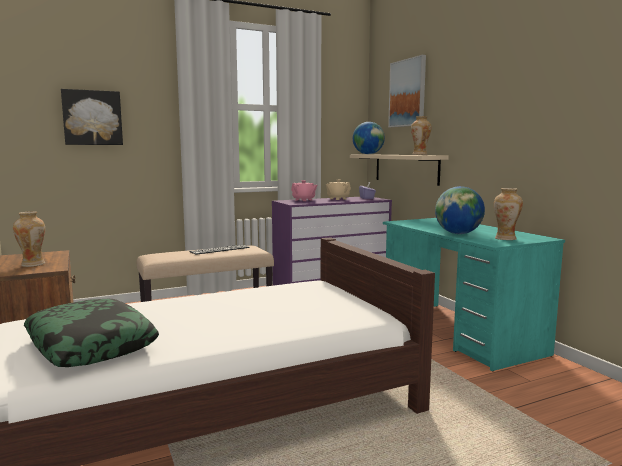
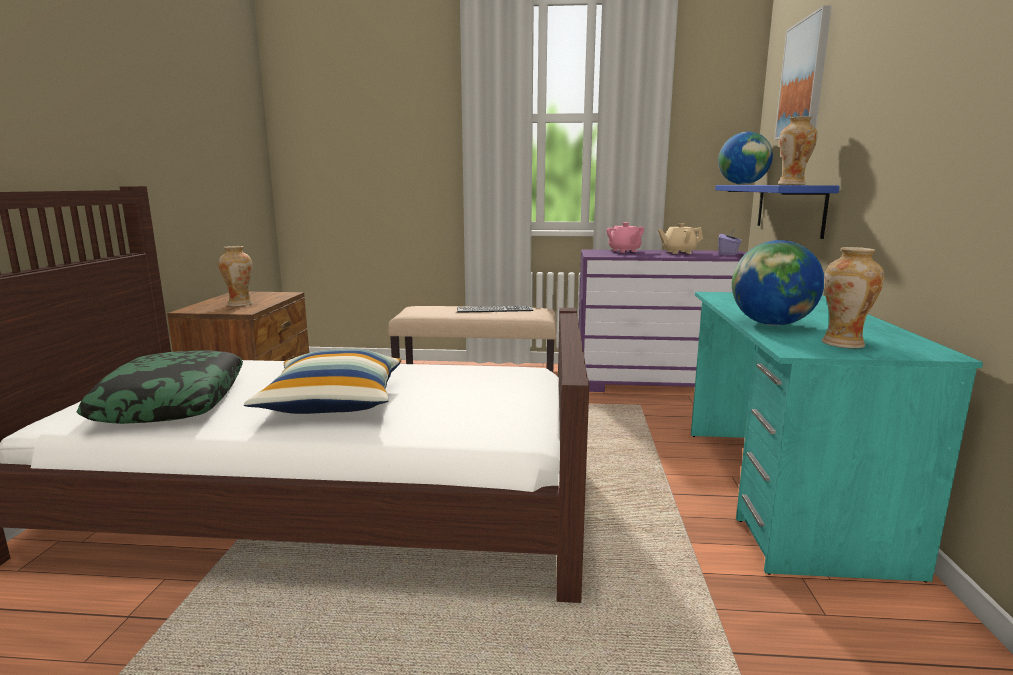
camera: 30 degrees right, 5 degrees up
(92, 118) = (368, 140): picture -> none
(225, 321) = (333, 402): none -> pillow
(405, 168) = (789, 208): beige shelf -> blue shelf

